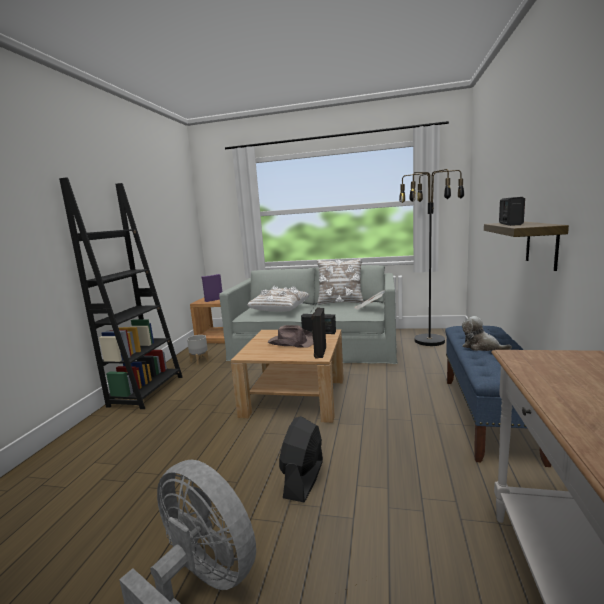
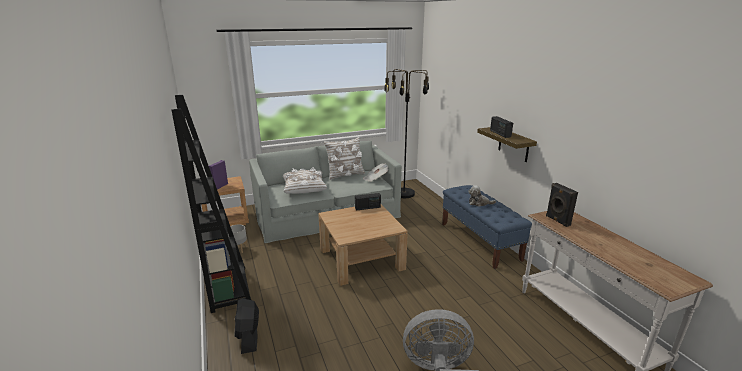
camera: 35 degrees left, 10 degrees up
(291, 342) = (361, 220): brown hat -> none
(304, 479) = (426, 307): black fan -> black fan (248, 337)
(319, 352) = (392, 225): black speaker -> black speaker (557, 220)

